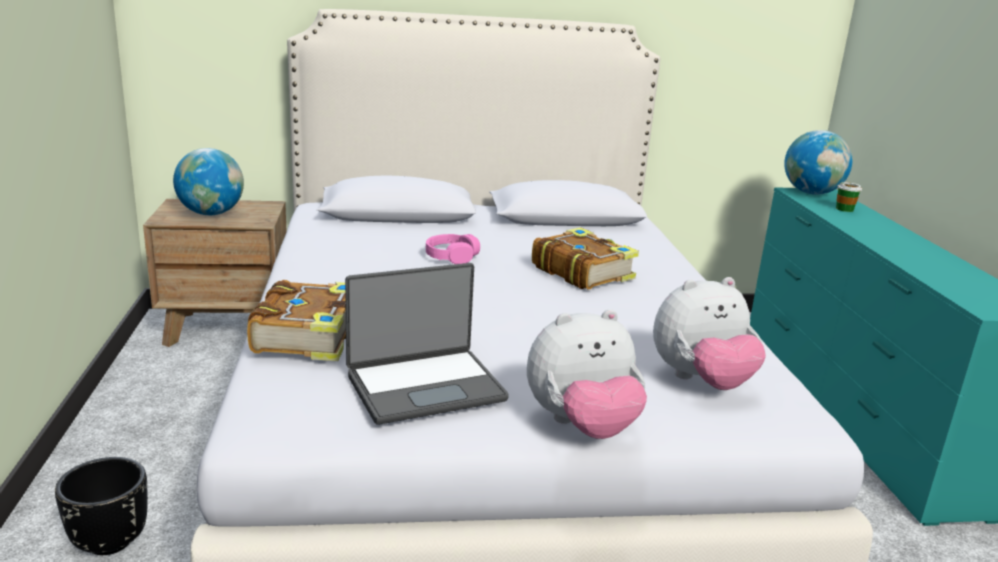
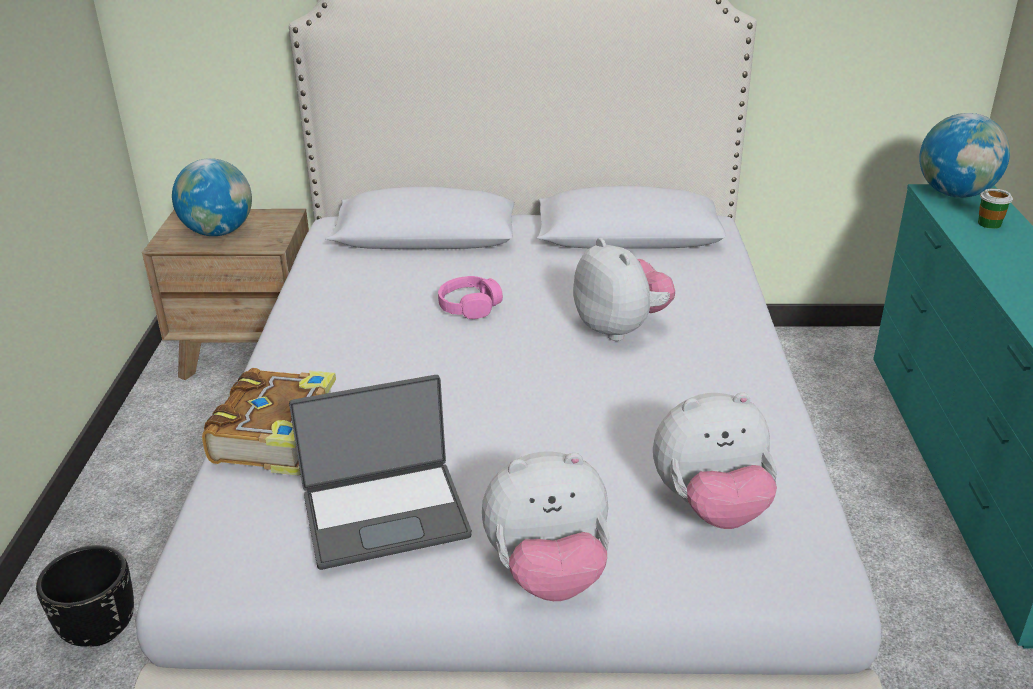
camera: 10 degrees right, 10 degrees up
(582, 272) = (621, 328): book -> plush toy

